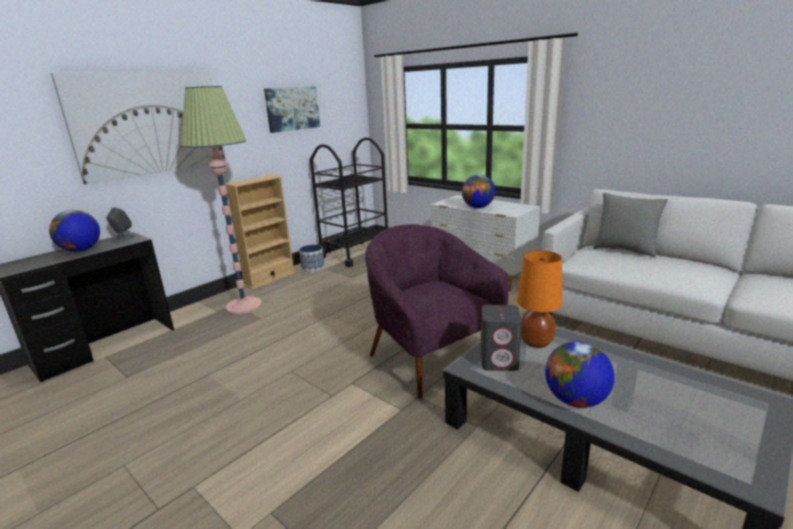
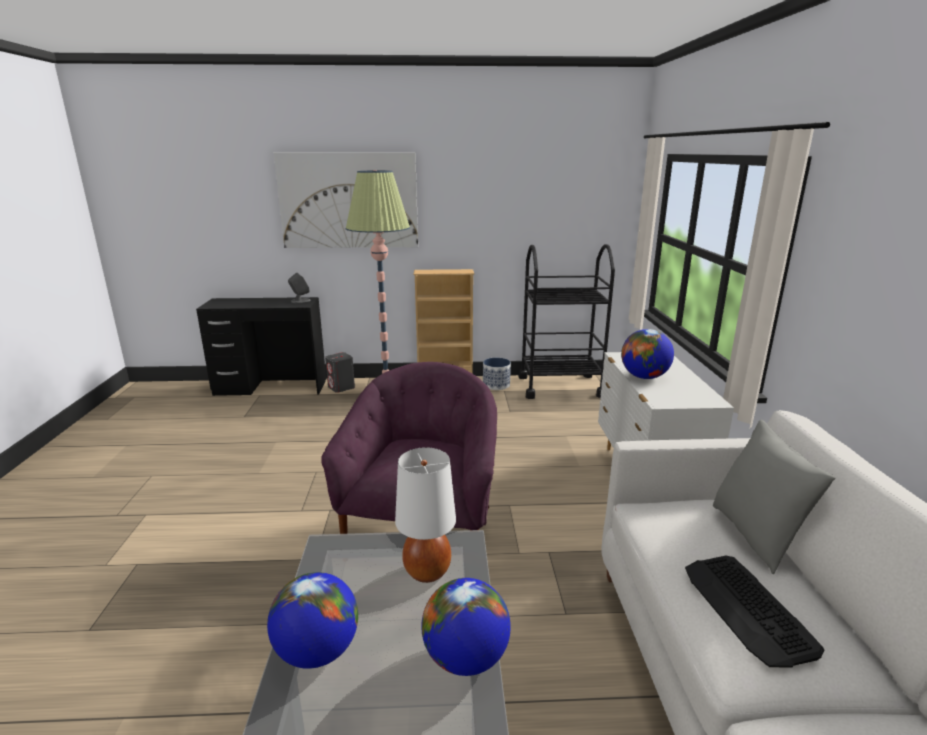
camera: 45 degrees right, 0 degrees up
(81, 250) = (263, 302): globe -> globe (465, 658)
(292, 108) = (516, 198): picture -> none
(499, 361) = (357, 562): grey speaker -> grey speaker (341, 387)
(535, 342) = (427, 571): orange table lamp -> white table lamp
(677, 269) = (747, 609): none -> keyboard

